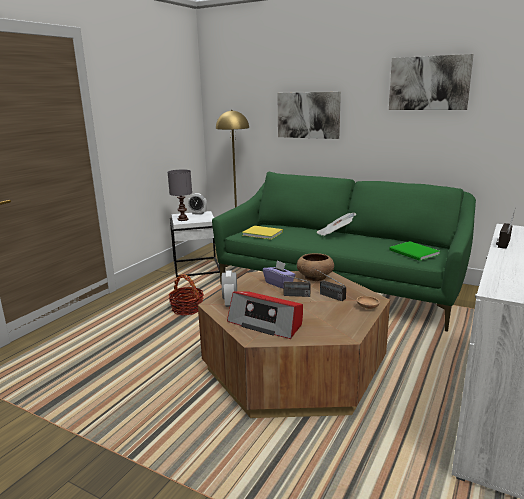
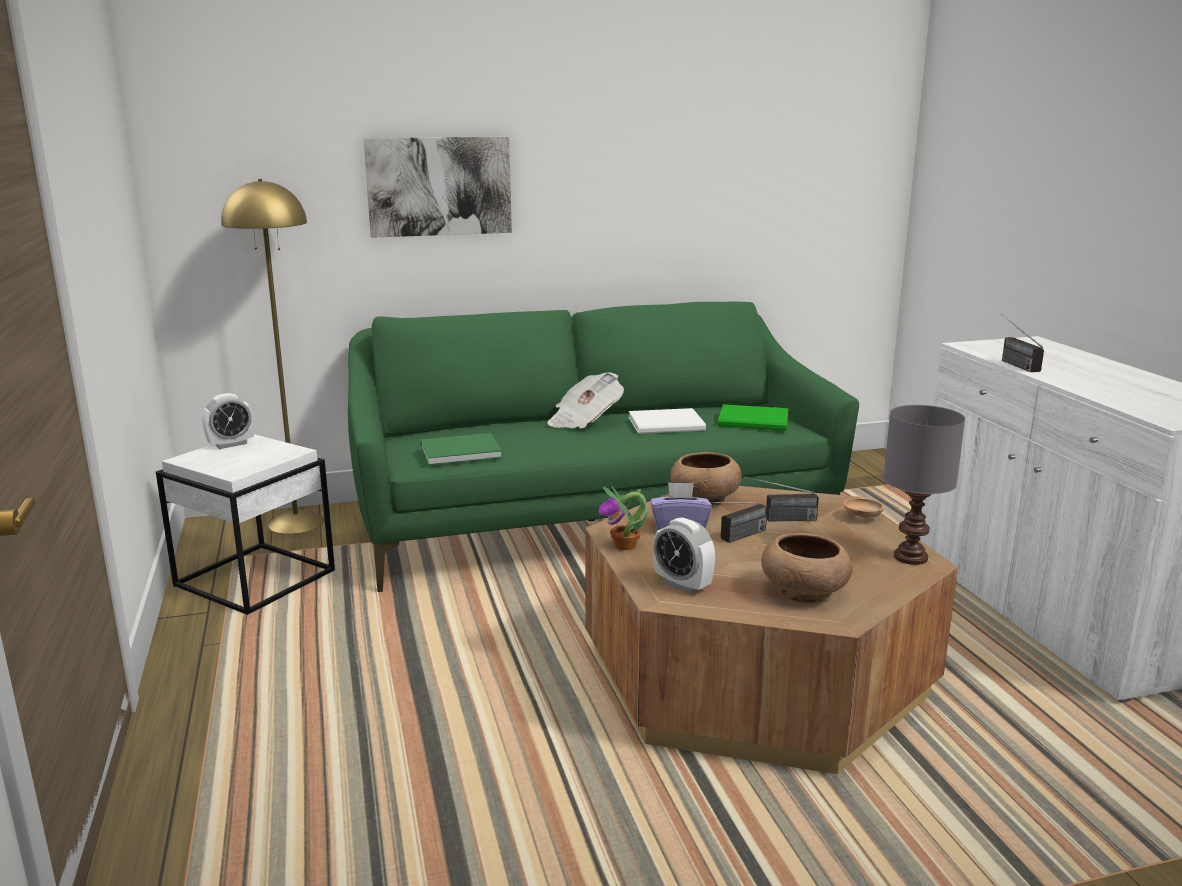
camera: 45 degrees left, 0 degrees up
(183, 219) = (229, 465): grey table lamp -> grey table lamp (911, 557)
(187, 309) = (399, 664): basket -> none
(244, 283) = (625, 546): none -> potted plant
(262, 233) = (458, 451): yellow book -> green book
(266, 323) = (804, 591): radio -> brown bowl
(367, 244) = (668, 424): none -> white book
(429, 83) = (670, 123): picture -> none

